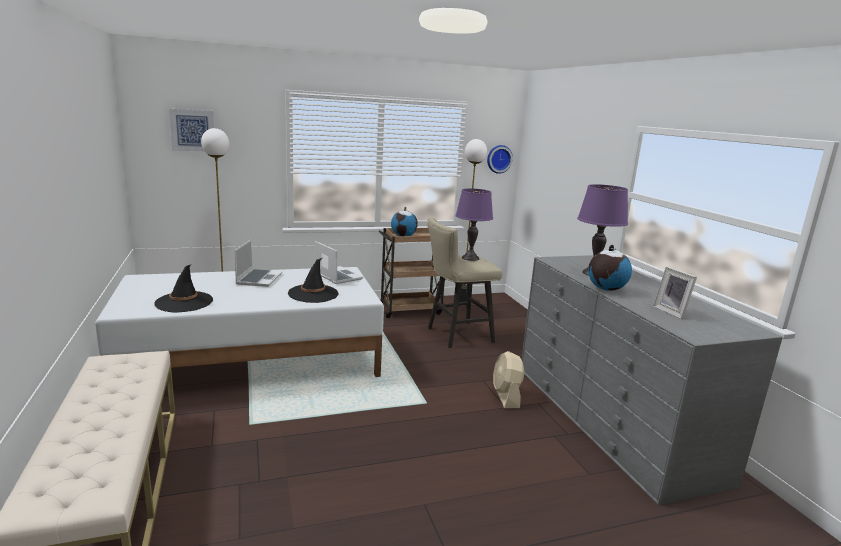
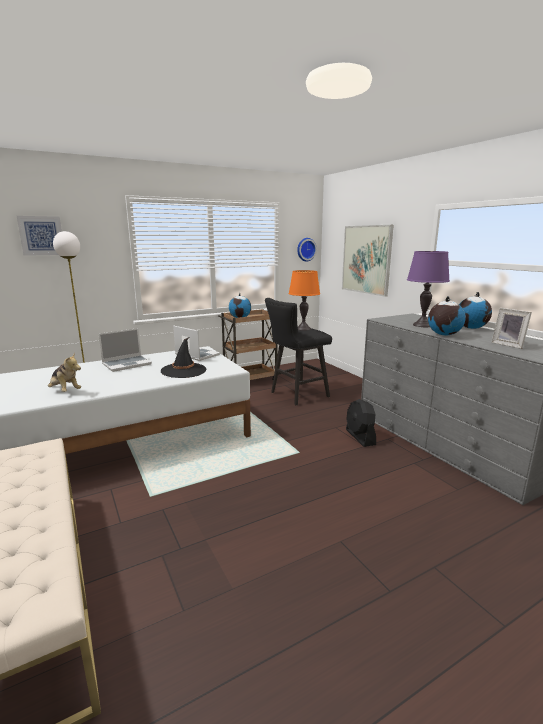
camera: 10 degrees left, 0 degrees up
(184, 302) = (65, 391): black hat -> plush toy
(259, 279) = (127, 364): laptop -> laptop turned 60 degrees clockwise
(455, 335) = (296, 395): beige stool -> black stool
(463, 300) = (288, 368): floor lamp -> none
(470, 258) = (303, 329): purple table lamp -> orange table lamp
(506, 396) = (360, 437): beige fan -> black fan
(563, 180) = (366, 259): none -> picture
(651, 284) = (471, 328): none -> globe

